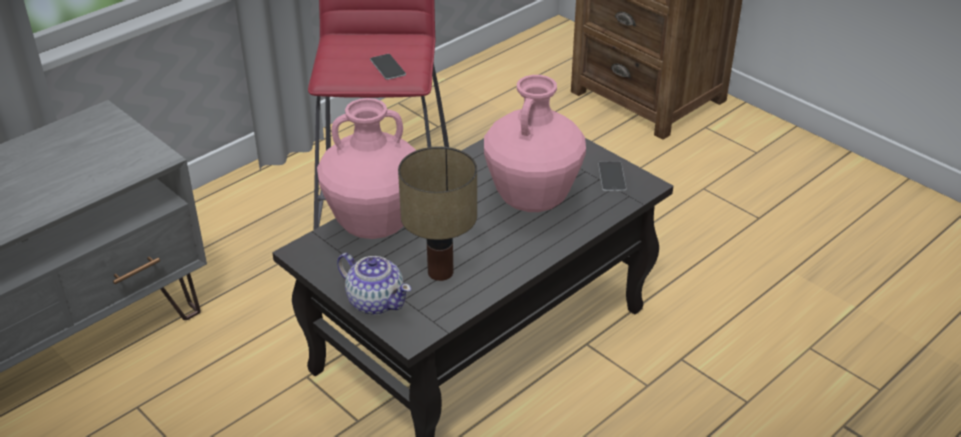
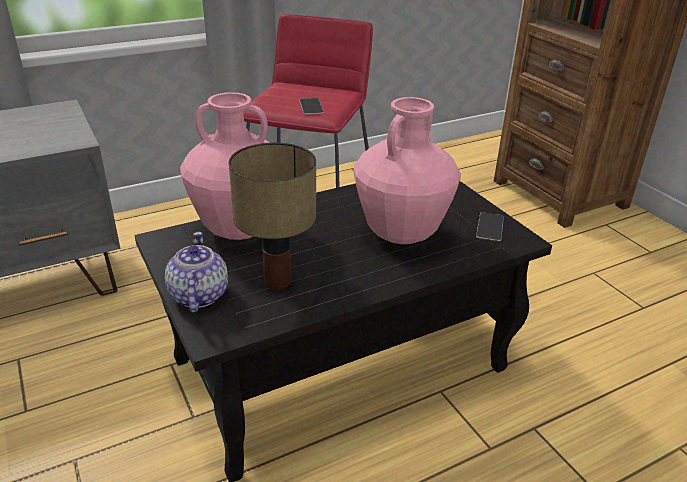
camera: 15 degrees right, 5 degrees down
(375, 301) = (198, 296): teapot -> teapot turned 150 degrees counterclockwise

